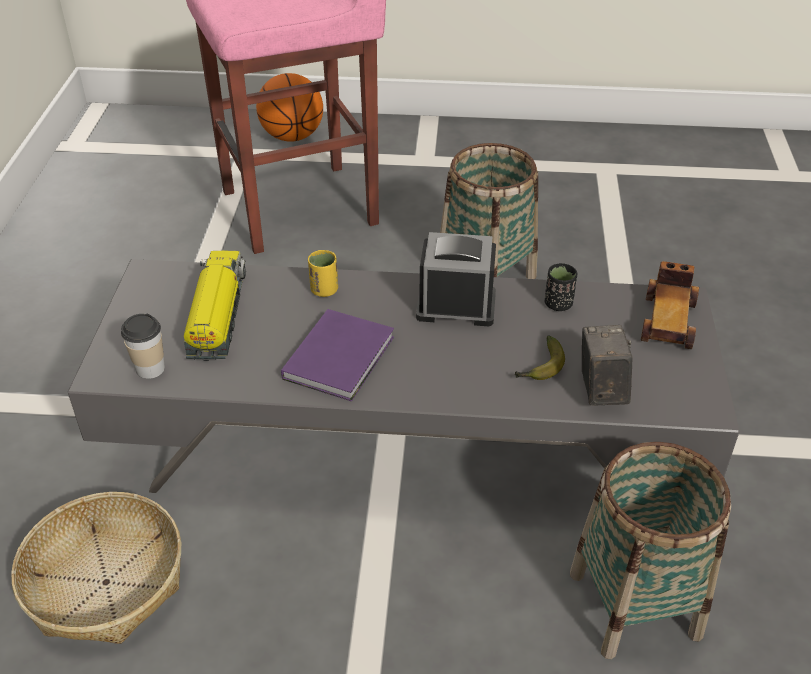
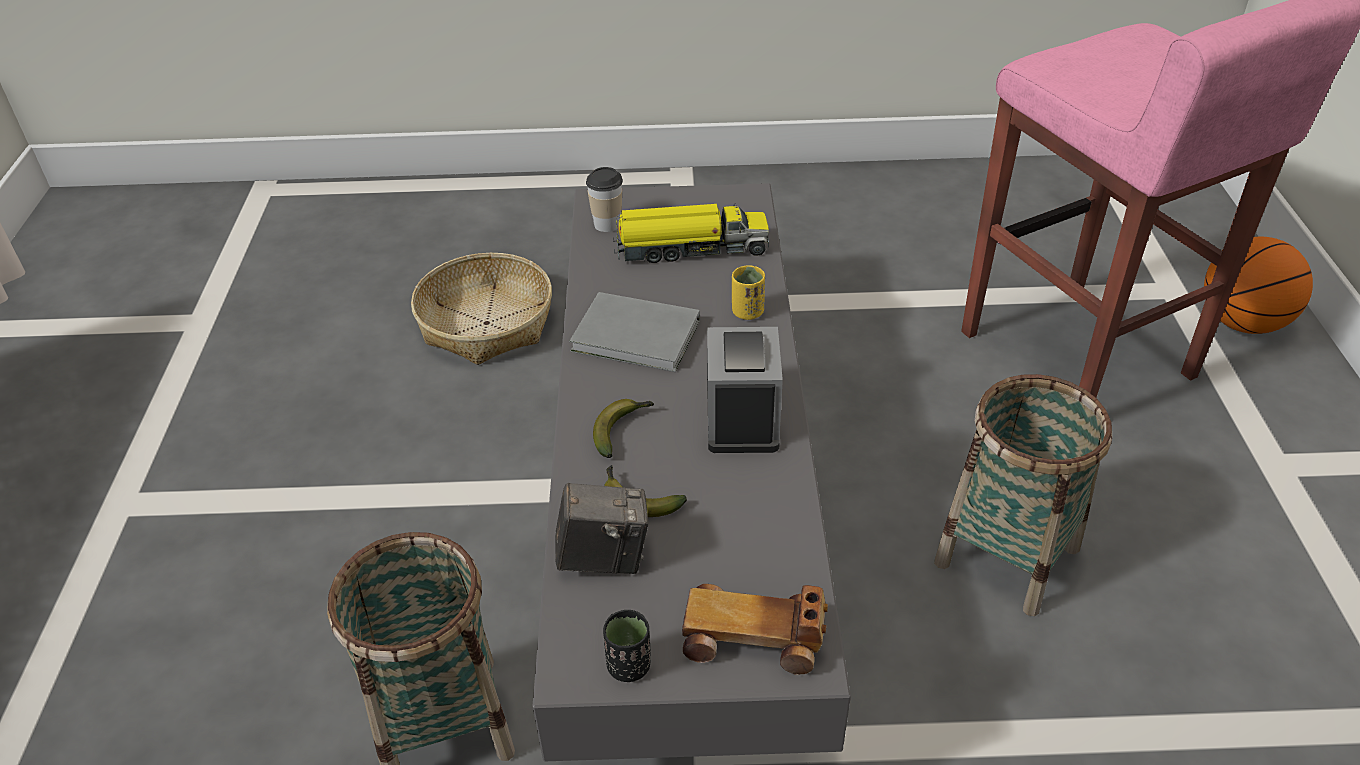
camera: 85 degrees right, 0 degrees up
(342, 356) = (638, 338): purple book -> grey book
(461, 372) = (622, 430): none -> banana
(558, 304) = (766, 514): black cup -> black cup (629, 666)

